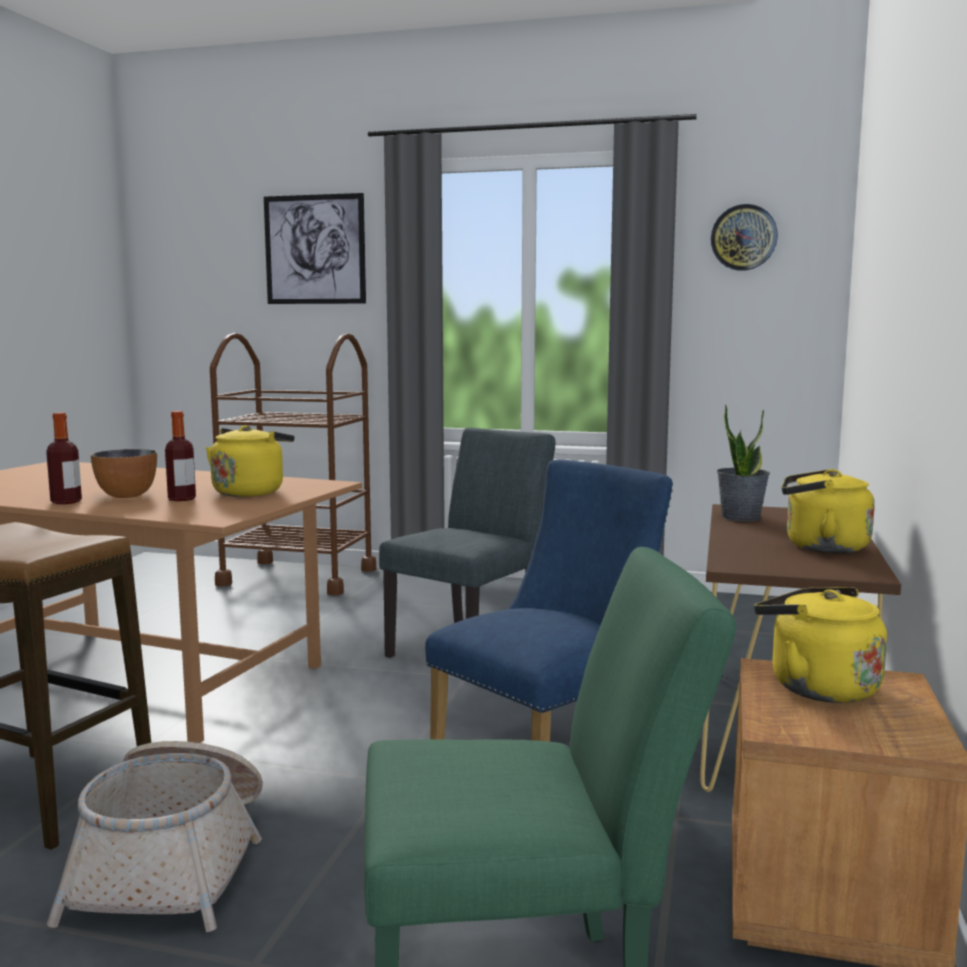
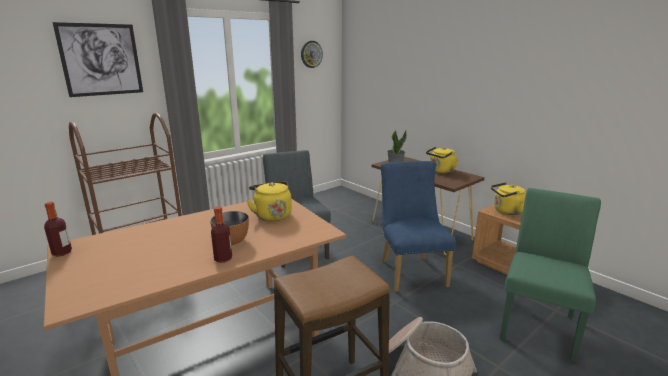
camera: 55 degrees left, 10 degrees up
(182, 499) = (264, 231): bottle -> bottle (62, 253)

